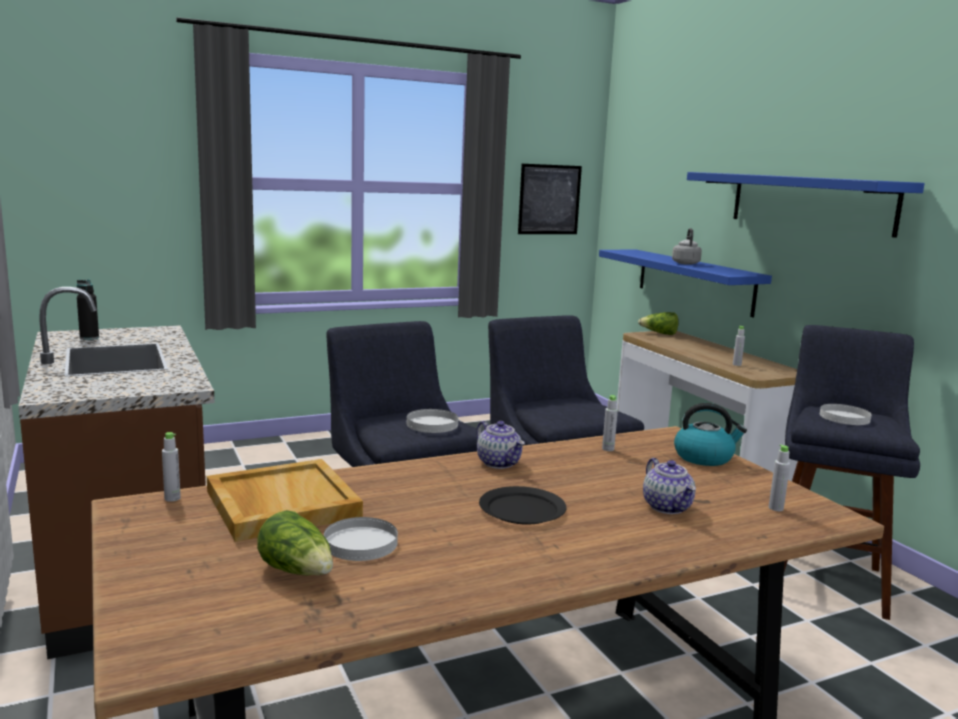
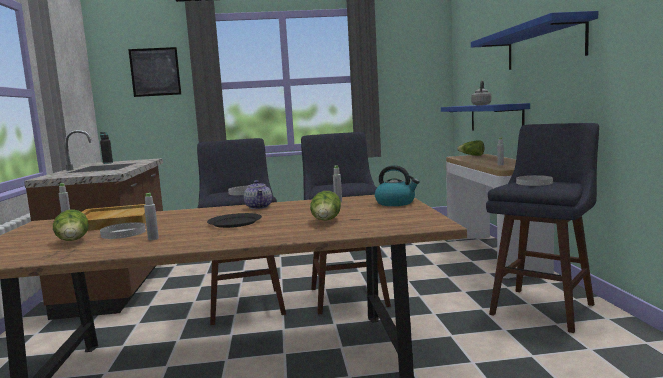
camera: 20 degrees right, 5 degrees down
(549, 199) = (414, 81): picture -> picture (155, 72)
(668, 507) = (326, 221): teapot -> lettuce
(776, 508) = (400, 221): grey bottle -> grey bottle (153, 239)

